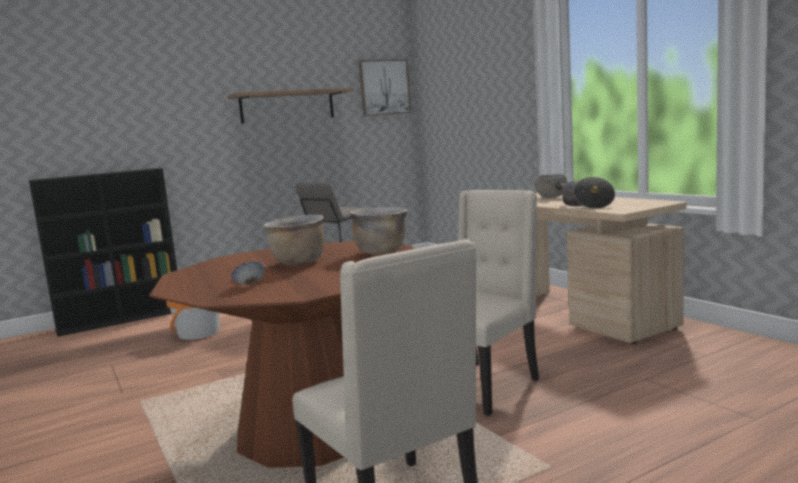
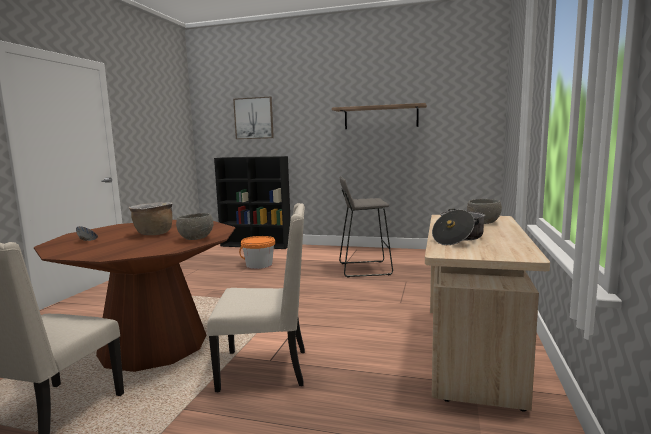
camera: 45 degrees right, 0 degrees up
(381, 252) = (196, 239): brown cooking pot -> grey bowl
(384, 87) = (470, 101): picture -> picture (254, 118)

